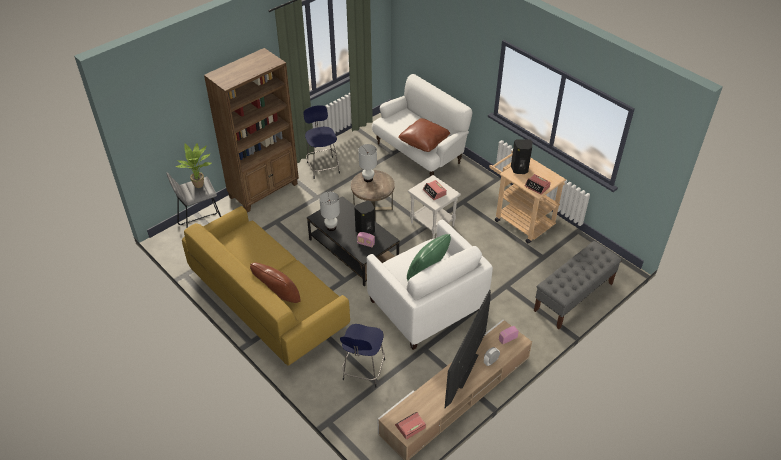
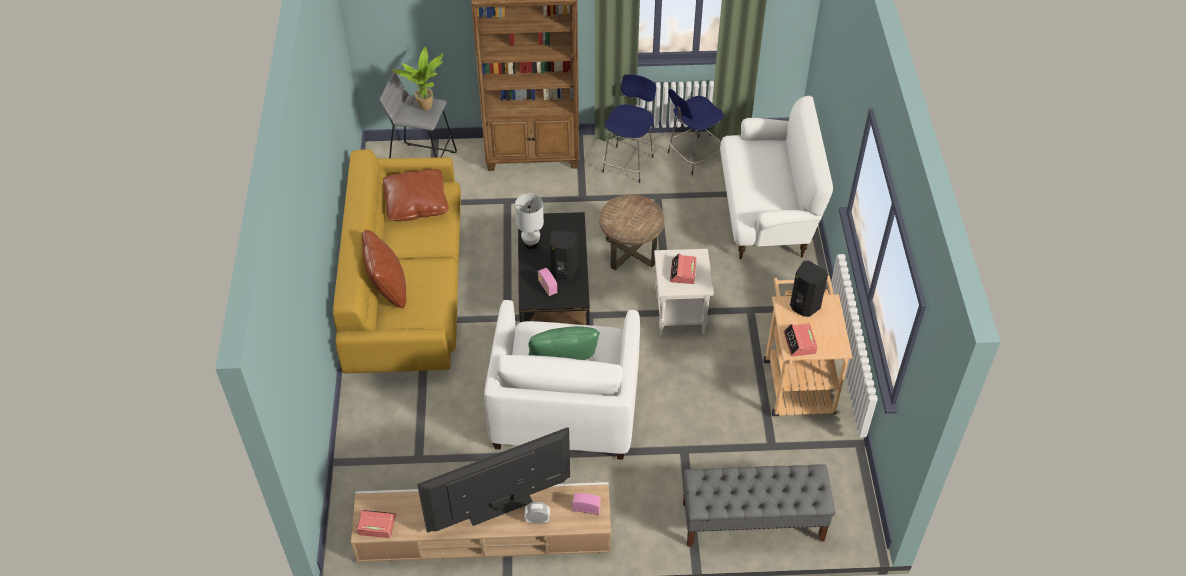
camera: 40 degrees right, 5 degrees up
(363, 371) = (419, 434): blue stool -> blue stool (693, 156)
(368, 179) = (633, 208): white table lamp -> none
(424, 141) = (756, 198): brown pillow -> brown pillow (416, 204)

